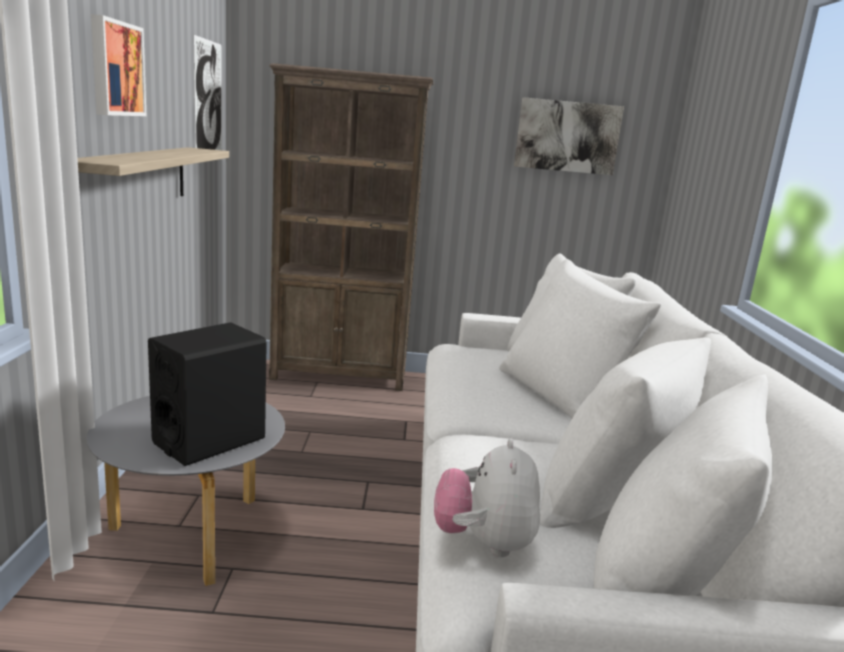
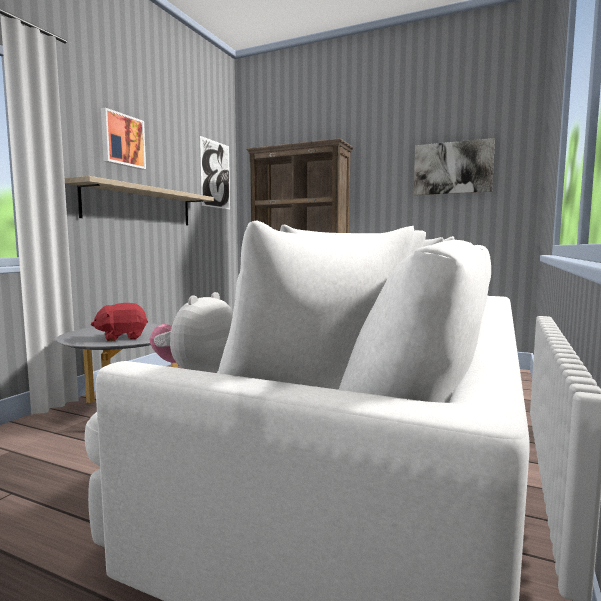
camera: 25 degrees right, 10 degrees down
(210, 441) = (122, 337): black speaker -> red plush toy

